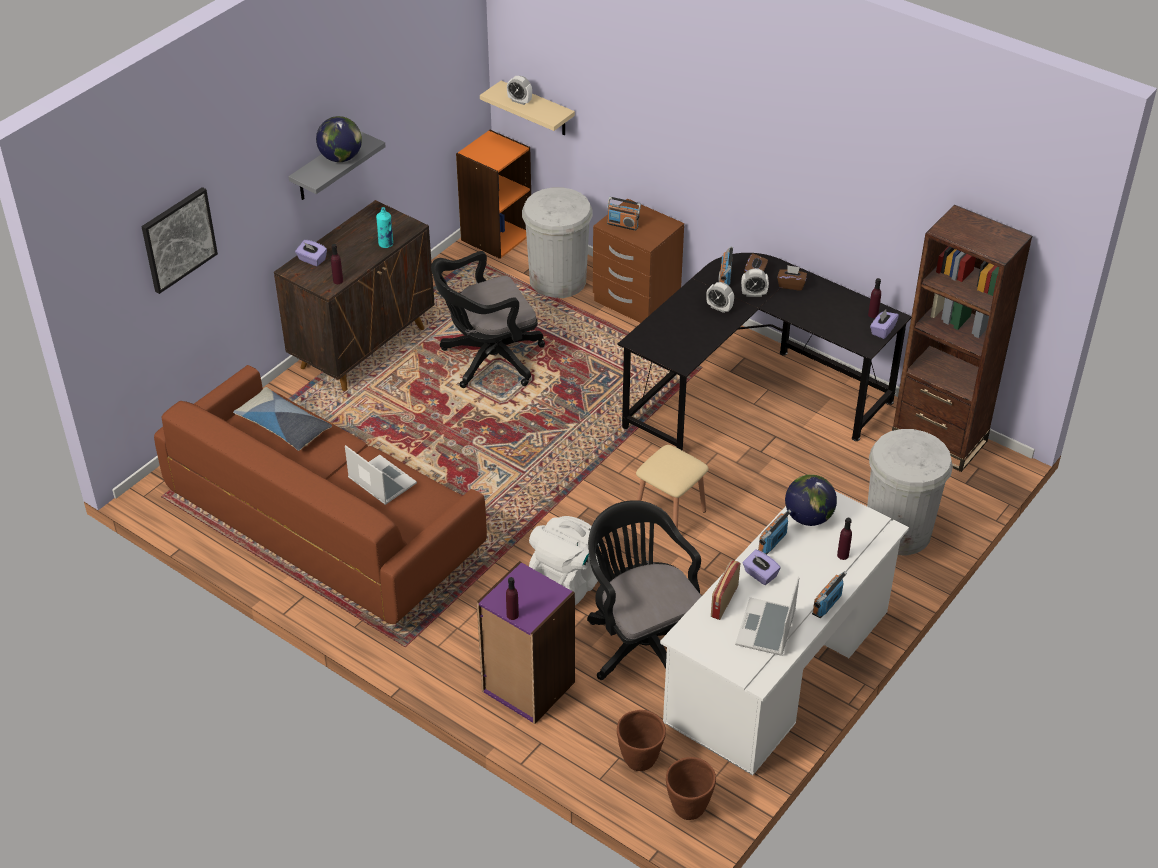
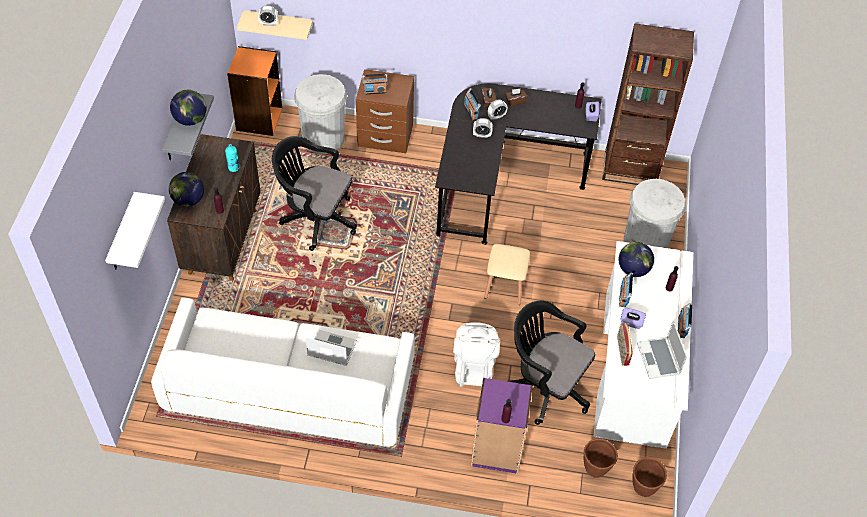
camera: 30 degrees left, 10 degrees up
(178, 239) = (122, 234): picture -> white shelf
(283, 427) = (234, 334): pillow -> none
(312, 260) = (189, 200): purple tissue box -> globe
(326, 527) = (289, 390): brown sofa -> white sofa
(487, 360) = (315, 218): black office chair -> black office chair turned 75 degrees clockwise

